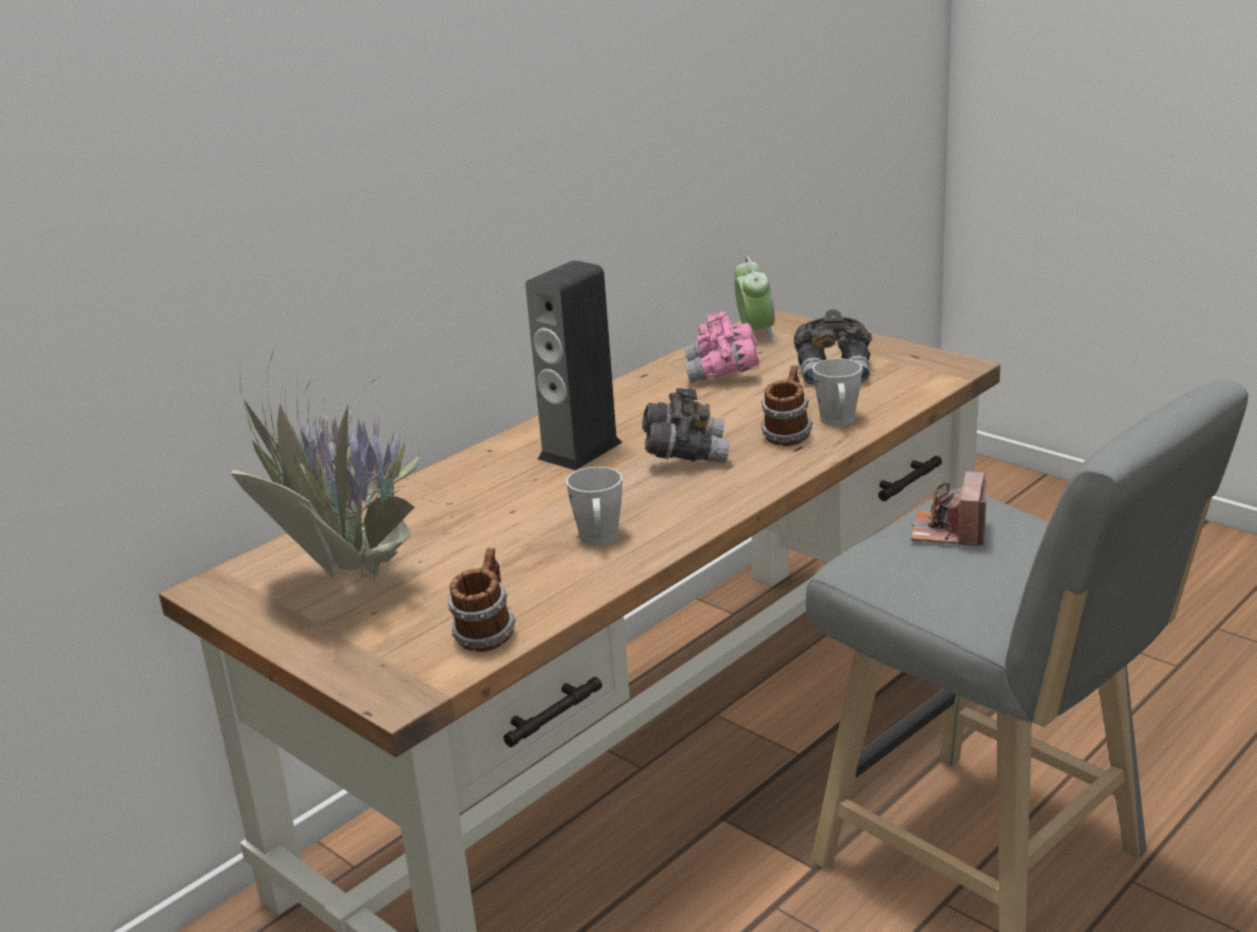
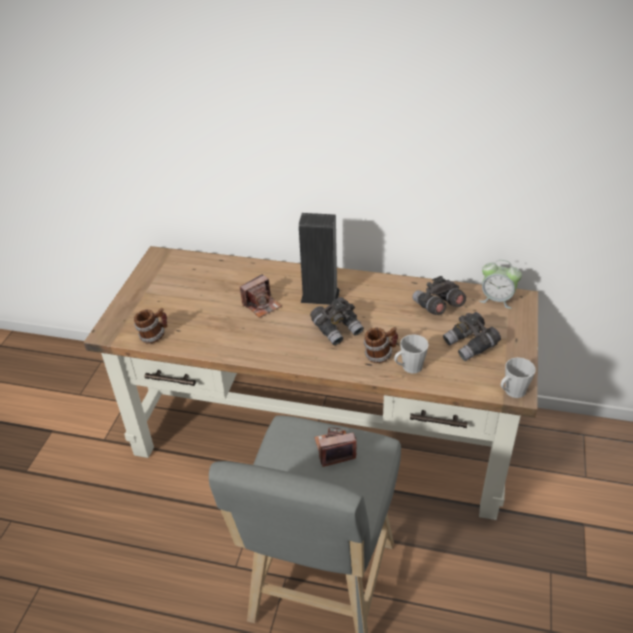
camera: 60 degrees right, 15 degrees up
(348, 580) = (178, 284): potted plant -> none
(535, 506) = (261, 305): none -> camera
(599, 539) = (242, 335): grey mug -> grey mug (512, 392)
(722, 372) = (437, 307): pink binoculars -> grey binoculars
(755, 333) = (497, 299): alarm clock -> alarm clock turned 60 degrees clockwise

